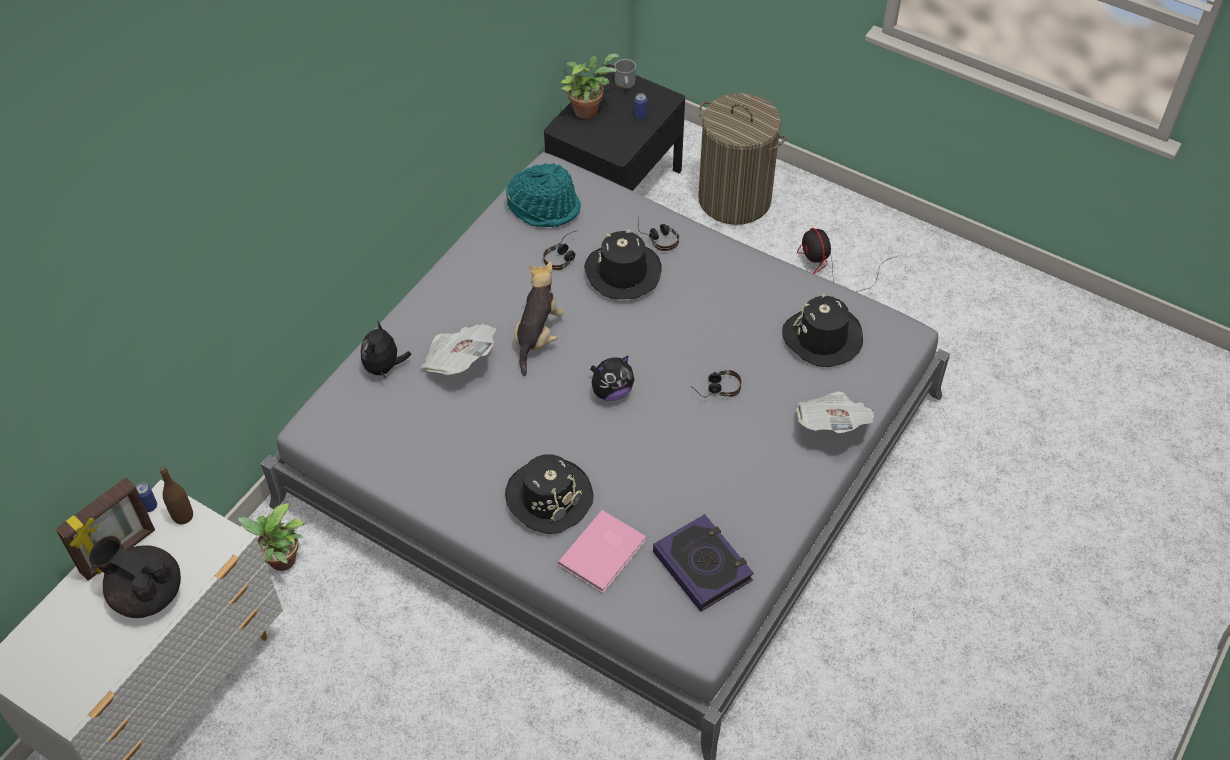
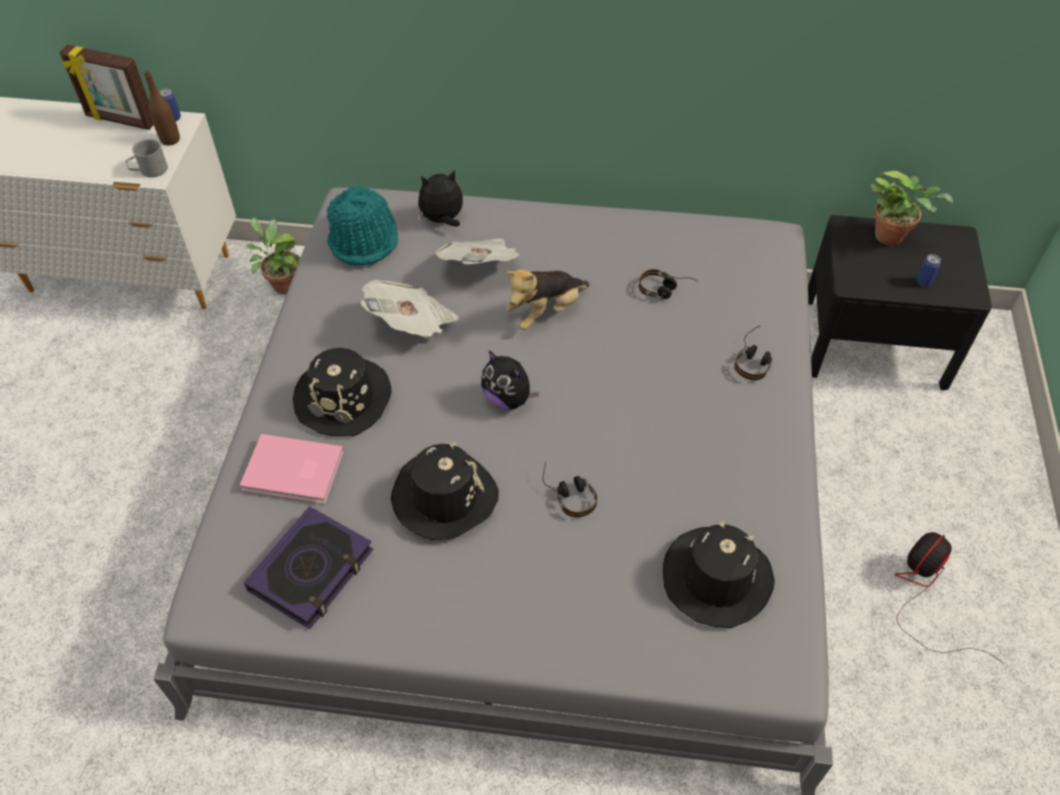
camera: 65 degrees right, 0 degrees up
(146, 593) = (83, 151): black teapot -> none
(537, 336) = (545, 312): plush toy -> plush toy turned 150 degrees clockwise
(544, 207) = (720, 251): turquoise hat -> turquoise hat (364, 239)
(622, 273) = (678, 347): black hat -> black hat (444, 496)
(625, 84) = (958, 252): grey mug -> grey mug (149, 170)
(735, 199) = (948, 455): laundry basket -> none
(832, 424) = (584, 637): newspaper -> newspaper (412, 324)

